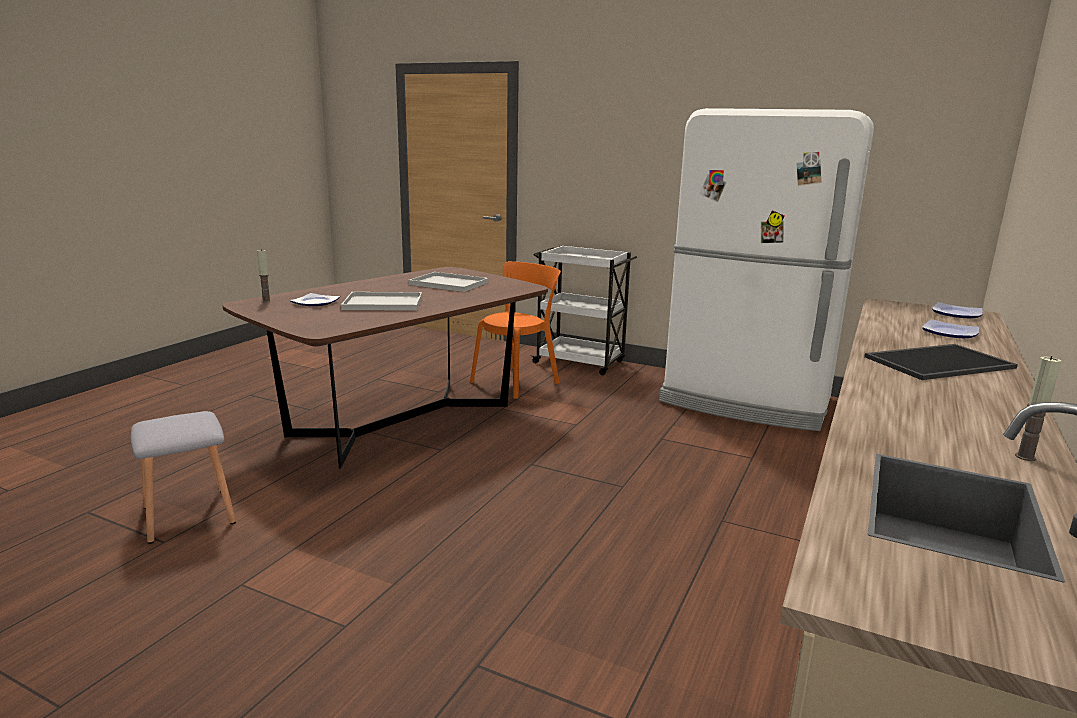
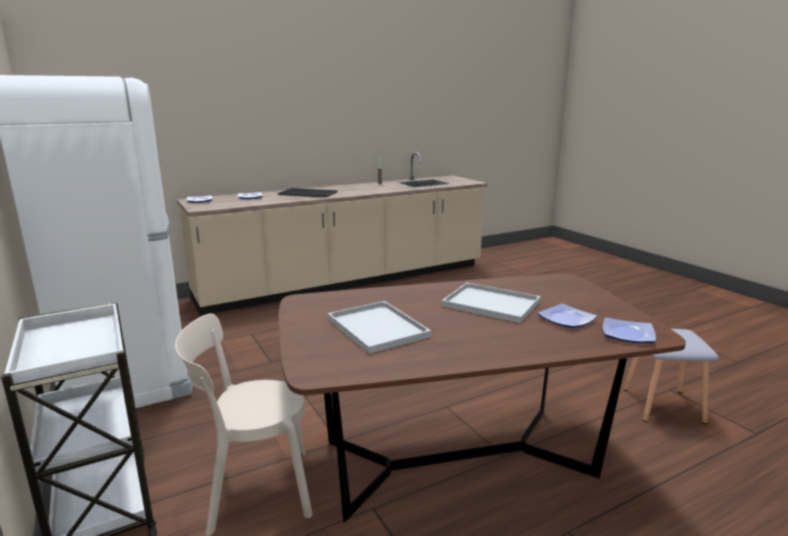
camera: 145 degrees left, 0 degrees up
(266, 301) = (629, 335): candle -> plate
(517, 381) = (253, 490): orange chair -> beige chair

